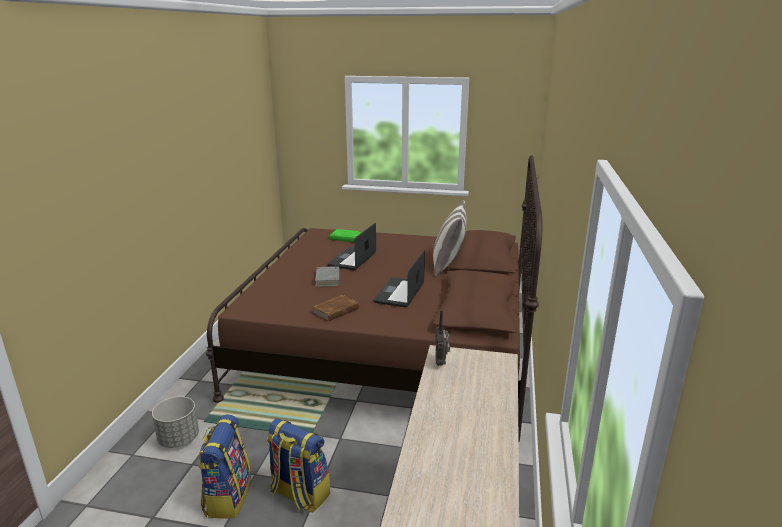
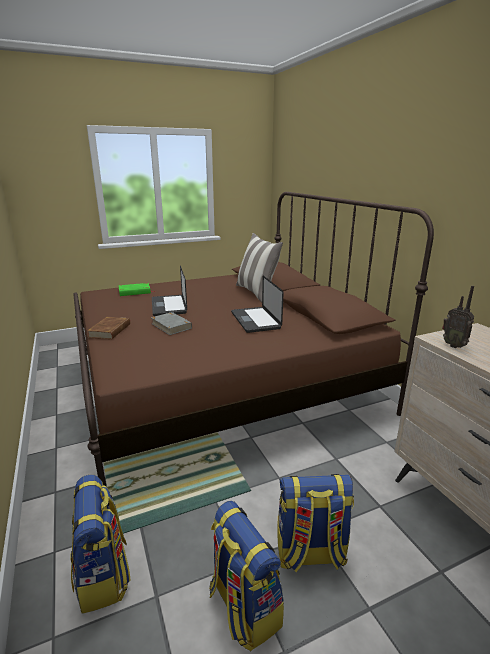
camera: 35 degrees left, 0 degrees up
(179, 439) = (103, 575): grey planter -> backpack
(336, 311) = (225, 349): brown book -> brown book (110, 330)

